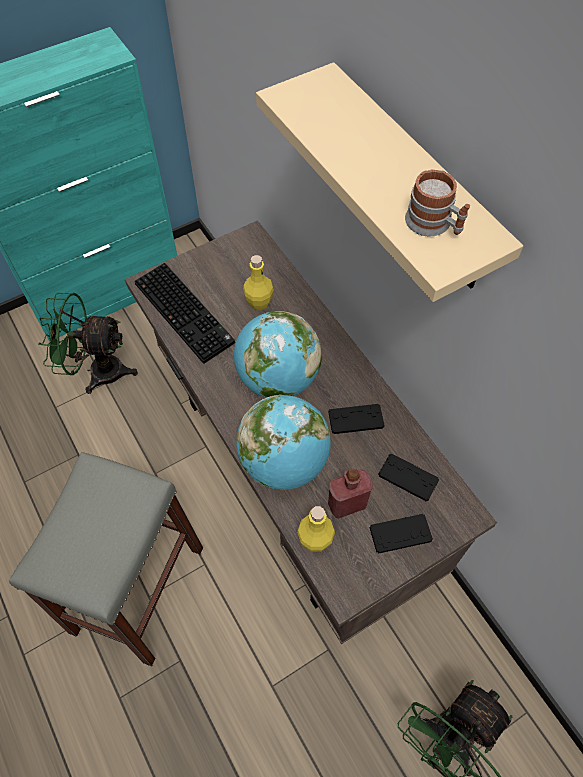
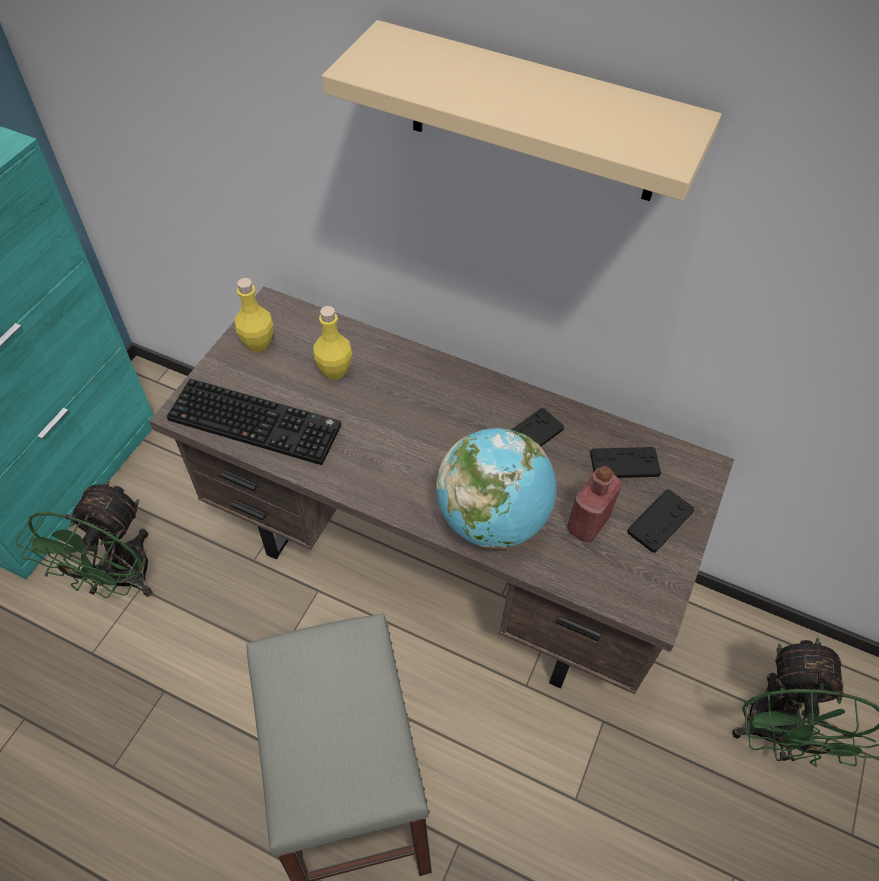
camera: 35 degrees left, 5 degrees down
(98, 371) = (120, 580): green fan -> green fan turned 45 degrees counterclockwise
(277, 378) = (417, 438): globe -> none
(315, 540) = (586, 578): yellow bottle -> yellow bottle (258, 343)
(434, 225) = (628, 127): mug -> none

